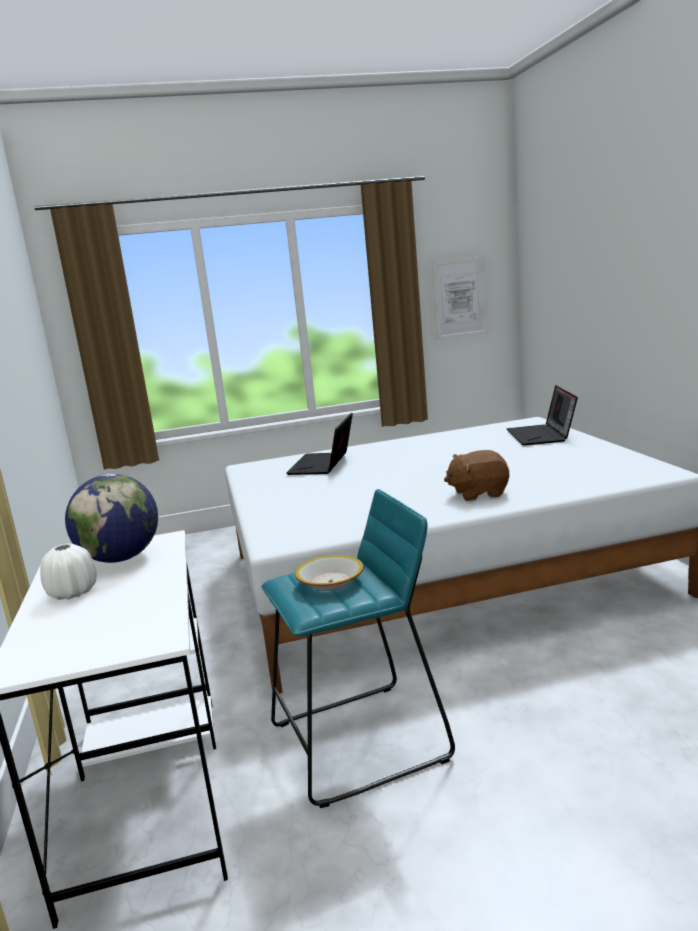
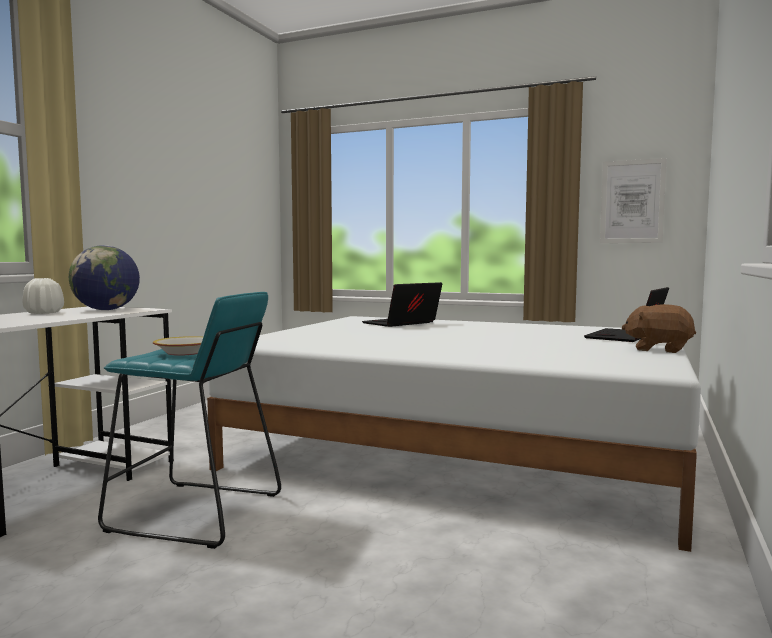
camera: 35 degrees right, 10 degrees down
(478, 493) = (443, 350): brown plush toy -> brown plush toy (658, 349)

